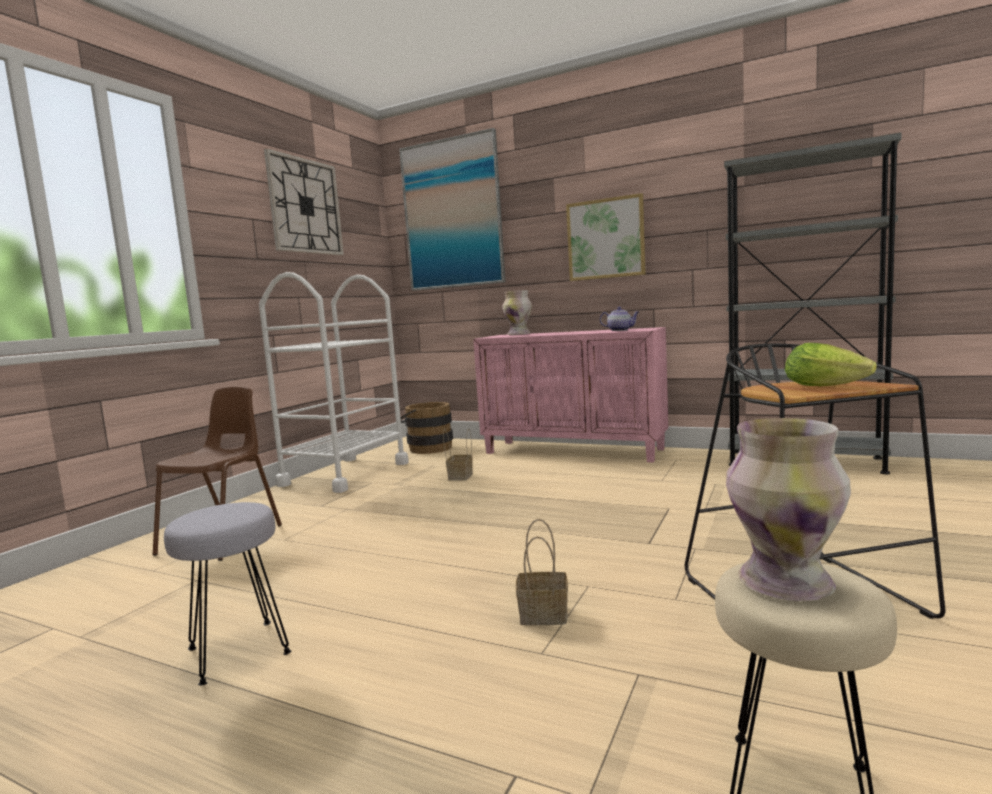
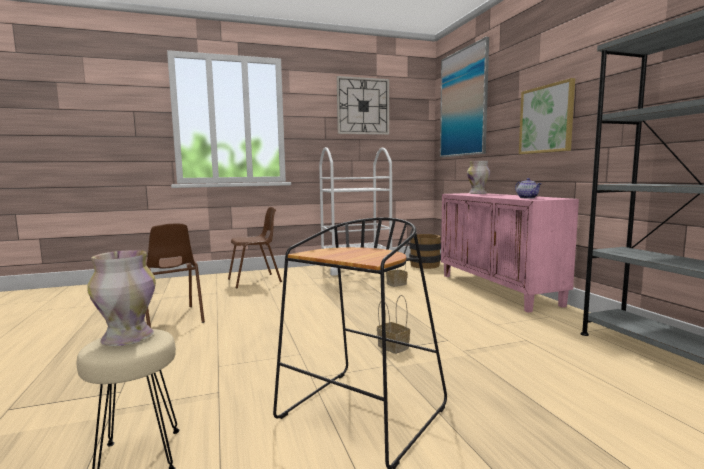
camera: 45 degrees right, 0 degrees up
(238, 652) = (170, 319): grey stool -> brown chair
(541, 616) = (254, 354): basket -> basket (392, 347)
(829, 386) = (348, 254): lettuce -> none

